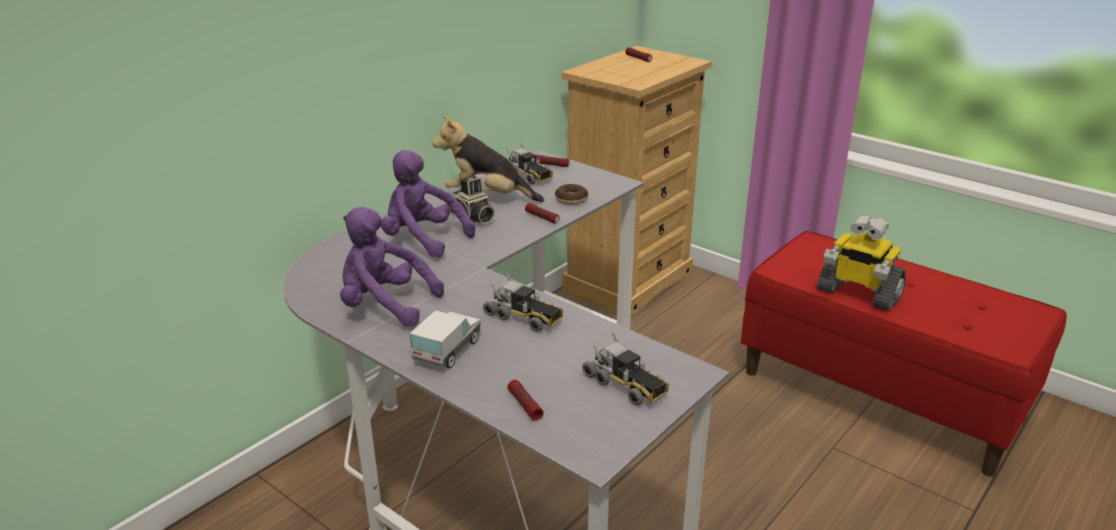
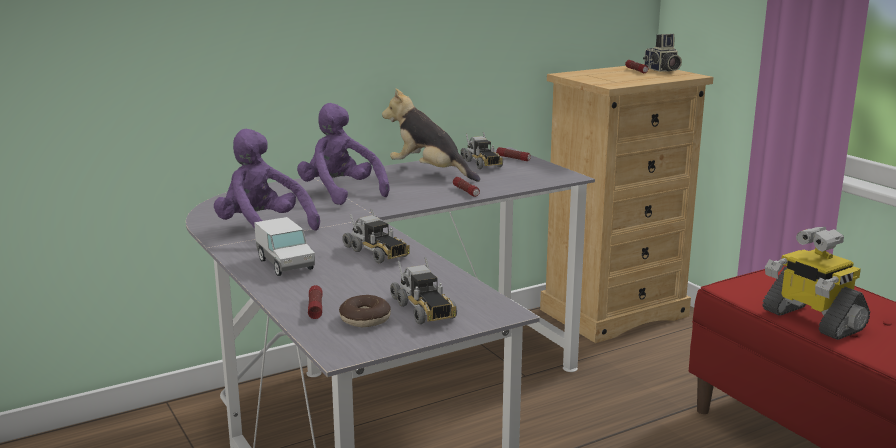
camera: 20 degrees right, 10 degrees down
(447, 351) = (285, 264): toy truck -> toy truck turned 105 degrees clockwise
(472, 218) = (400, 185): camera -> camera (662, 70)
(571, 199) = (507, 183): donut -> donut (365, 319)

